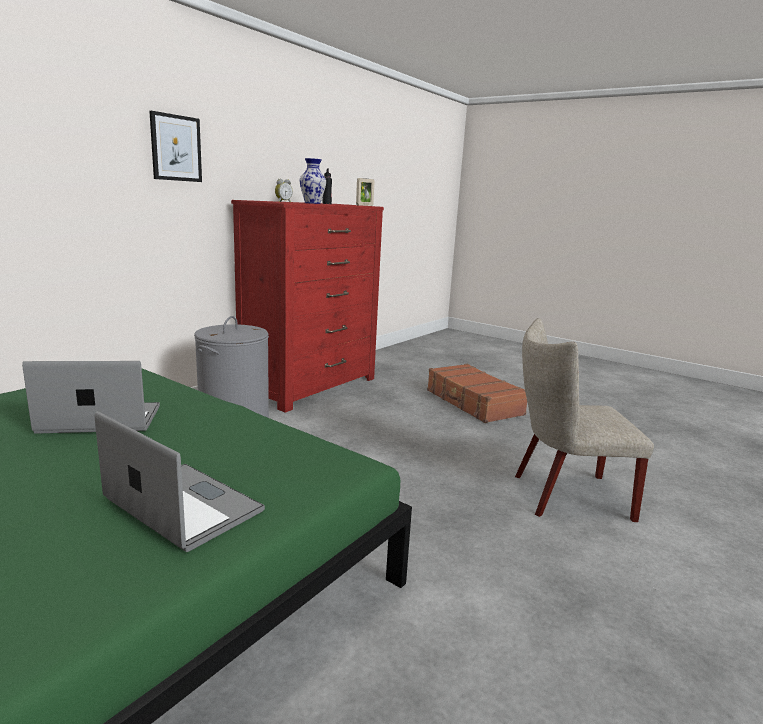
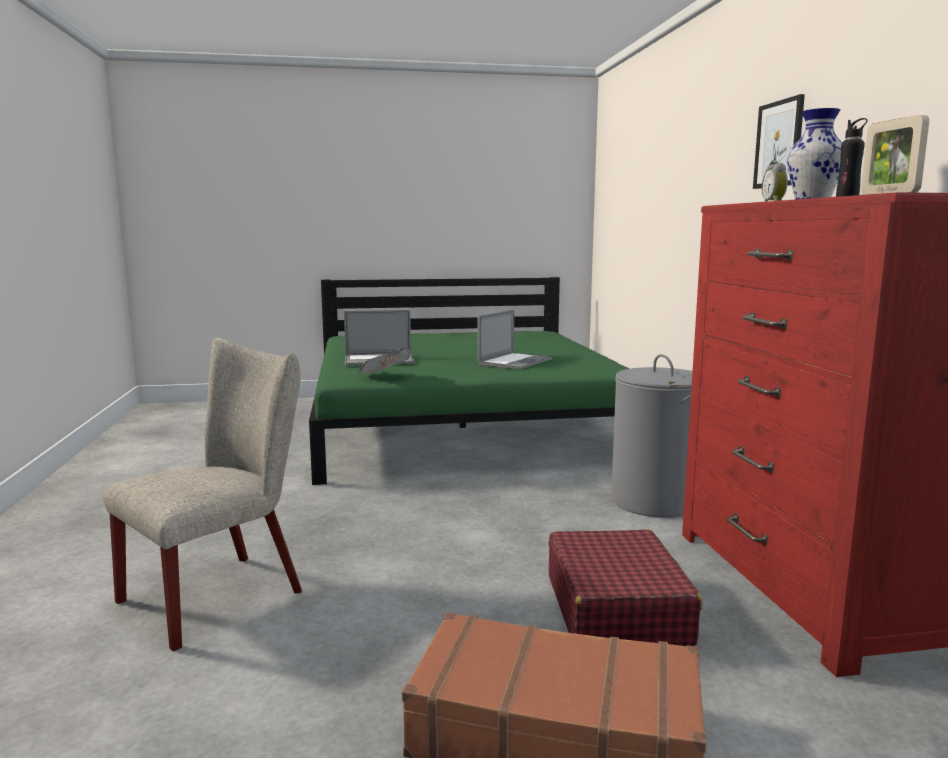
camera: 135 degrees right, 5 degrees down
(296, 451) = (385, 377): none -> newspaper
(390, 410) = (616, 609): none -> red suitcase

